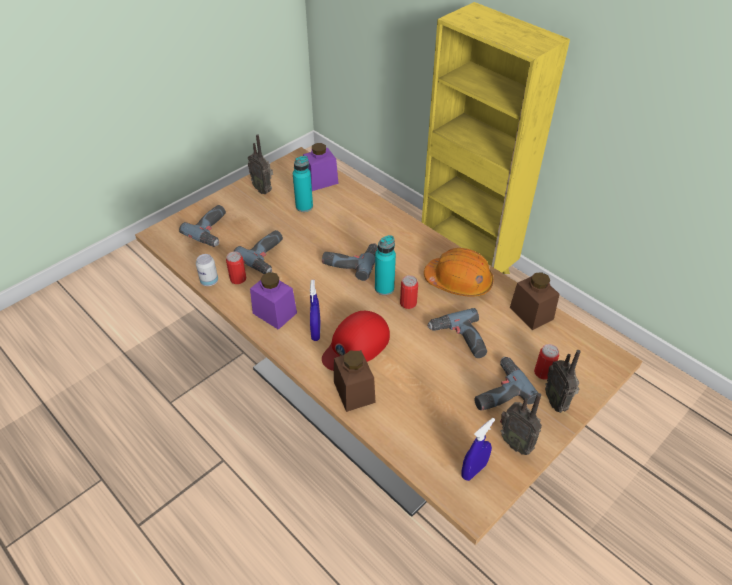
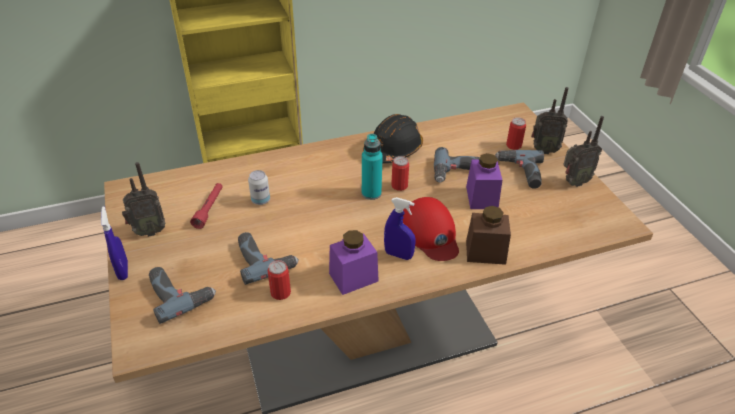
camera: 65 degrees left, 5 degrees down
(209, 281) = (266, 319): can -> can (260, 200)
(304, 206) = (209, 209): turquoise bottle -> red flashlight
(320, 181) = (179, 185): purple jar -> purple jar (481, 197)
(351, 261) = (319, 202): power drill -> none
(458, 282) = (393, 150): orange hard hat -> black hard hat
(473, 470) = (592, 212): blue spray bottle -> blue spray bottle (123, 270)
(531, 313) = (452, 128): brown jar -> none

